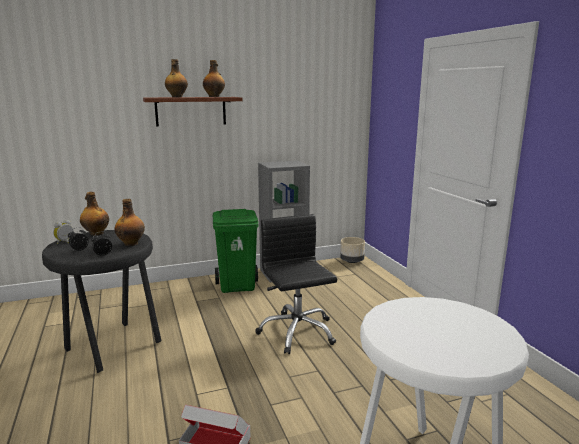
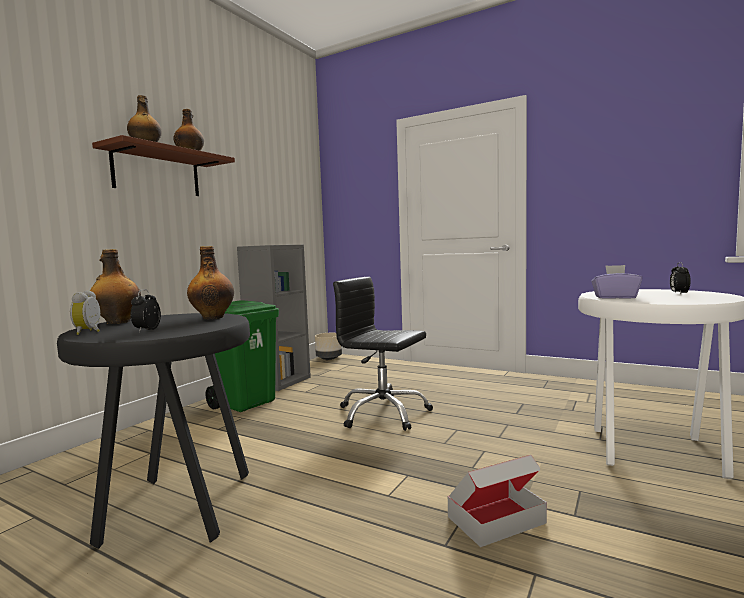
camera: 40 degrees left, 10 degrees down
(103, 254) = (206, 326): alarm clock -> alarm clock (679, 293)
(394, 317) = (615, 297): none -> purple tissue box

